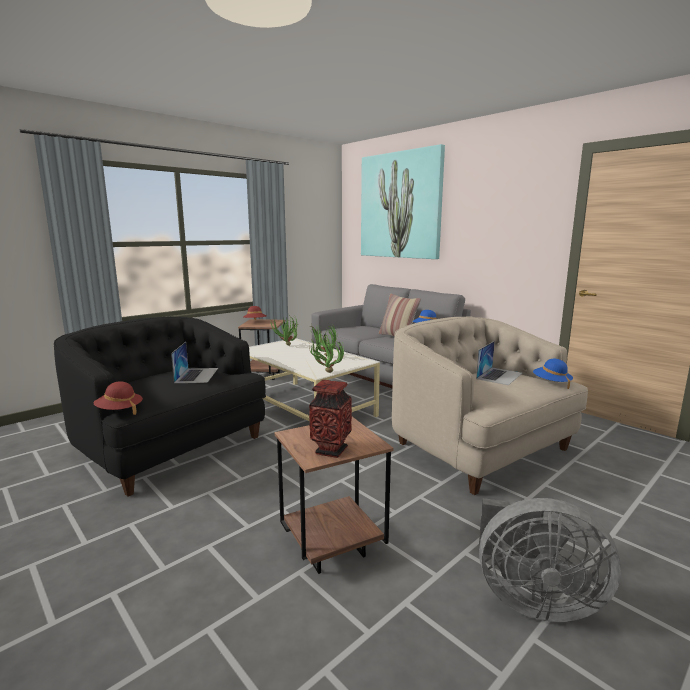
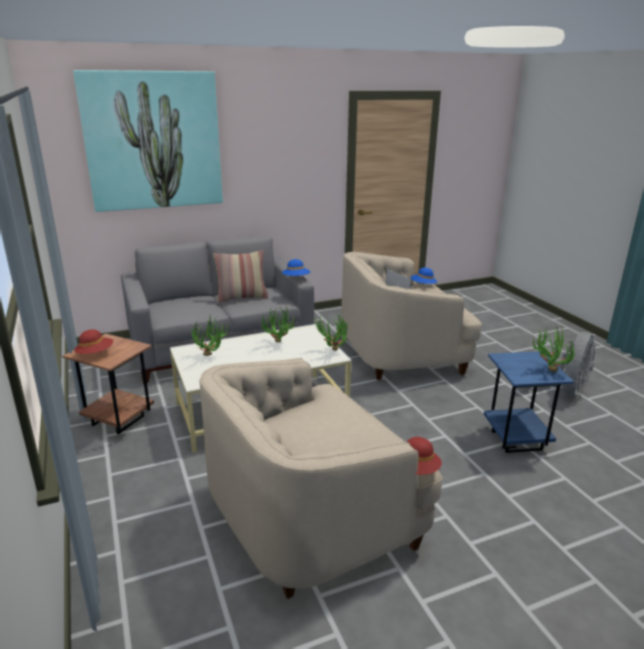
camera: 70 degrees left, 10 degrees up
(169, 447) = (312, 517): black armchair -> beige armchair
(197, 375) = (324, 415): laptop -> none
(331, 450) = (547, 369): vase -> potted plant
(332, 549) = (517, 440): brown side table -> blue side table

